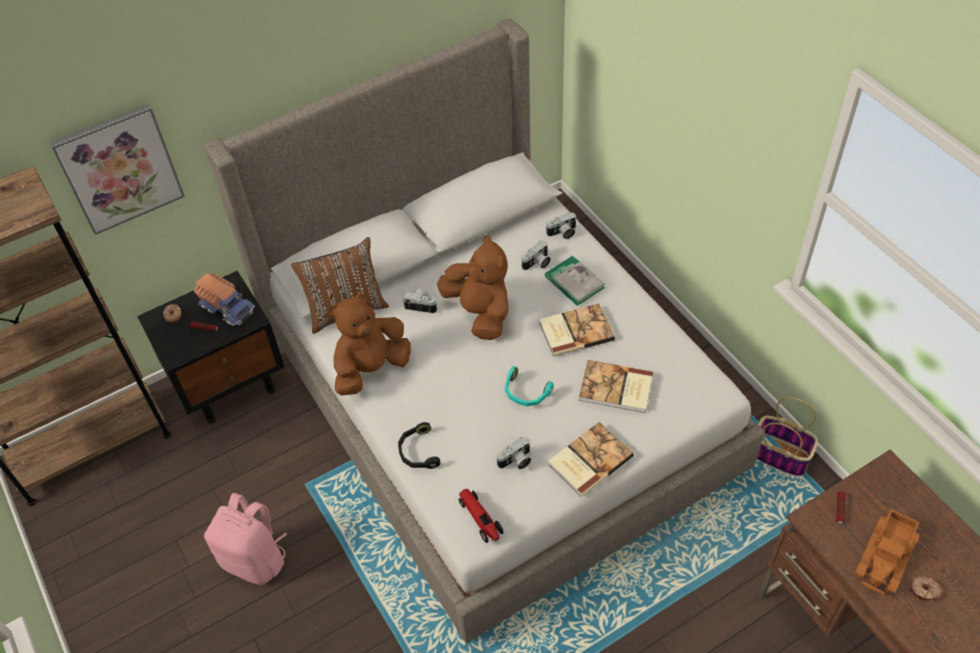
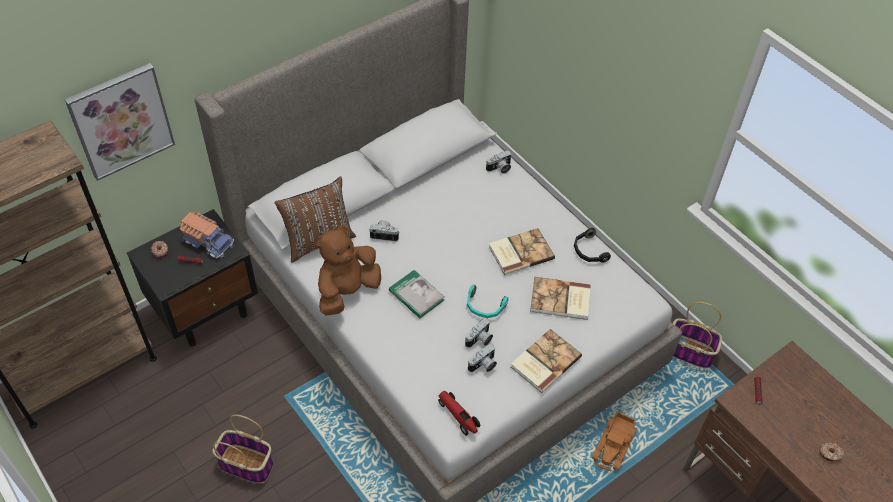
camera: 10 degrees left, 0 degrees up
(255, 559) = (247, 464): pink backpack -> basket
(418, 452) = (397, 361): black headphones -> black headphones (588, 251)
(480, 313) = (436, 239): brown plush toy -> none
(537, 263) = (481, 195): camera -> camera (479, 340)
(574, 282) = (514, 210): book -> book (416, 295)
(887, 557) = (798, 428): toy truck -> toy truck (614, 445)

